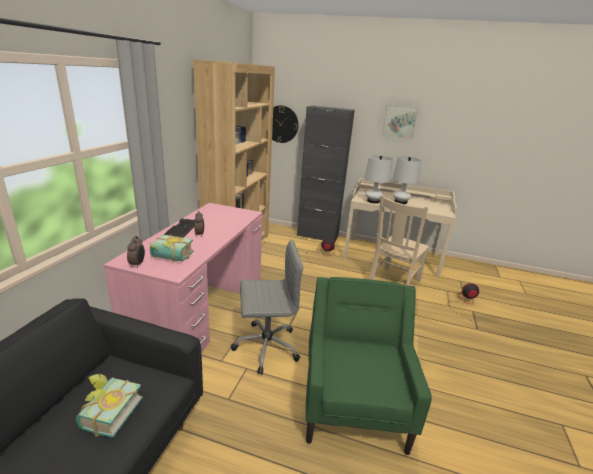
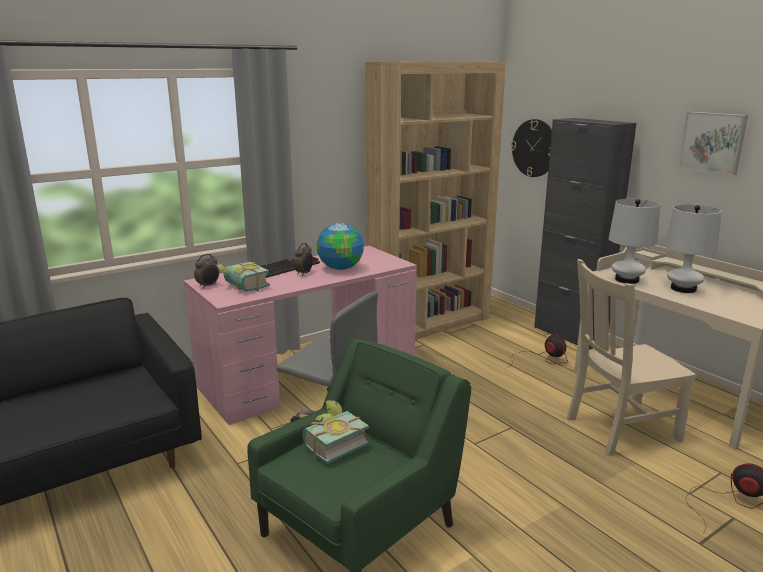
camera: 40 degrees right, 5 degrees down
(107, 413) = (91, 402): book -> book (332, 445)
(218, 224) = (340, 268): none -> globe

